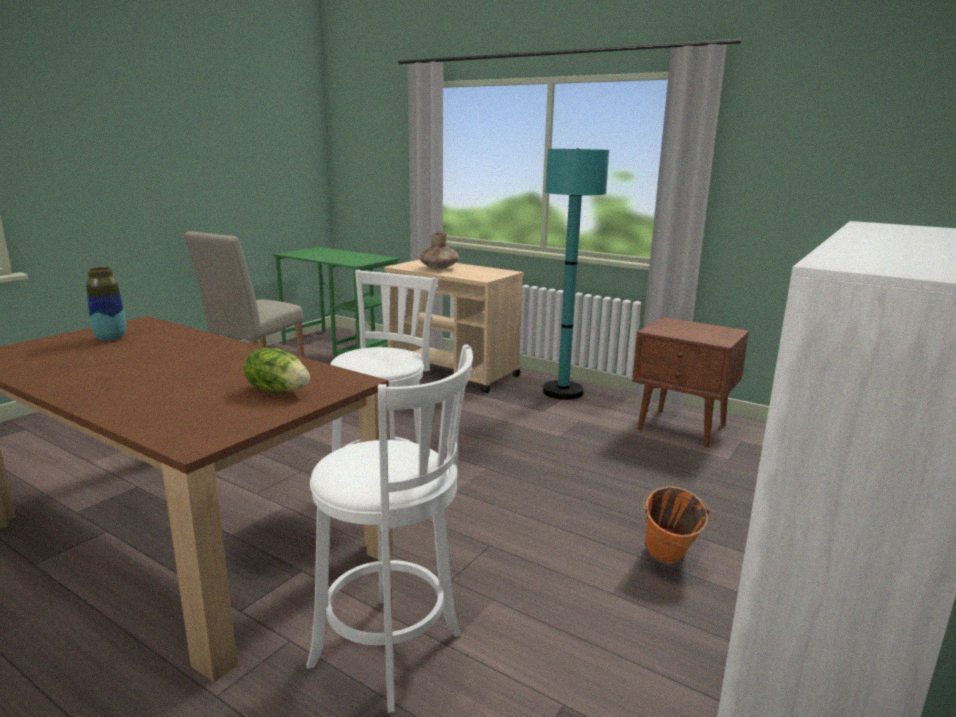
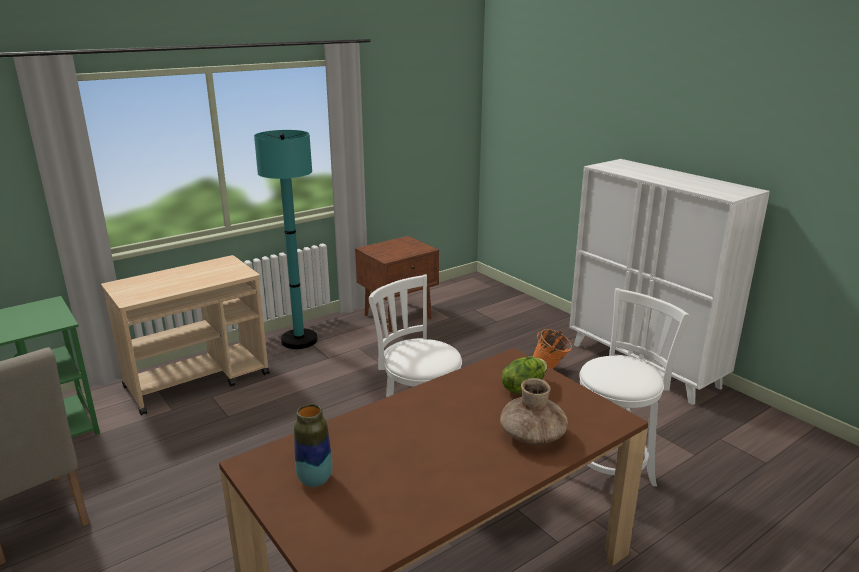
camera: 70 degrees left, 5 degrees up
(439, 268) = (169, 284): brown vase -> brown vase (532, 435)

